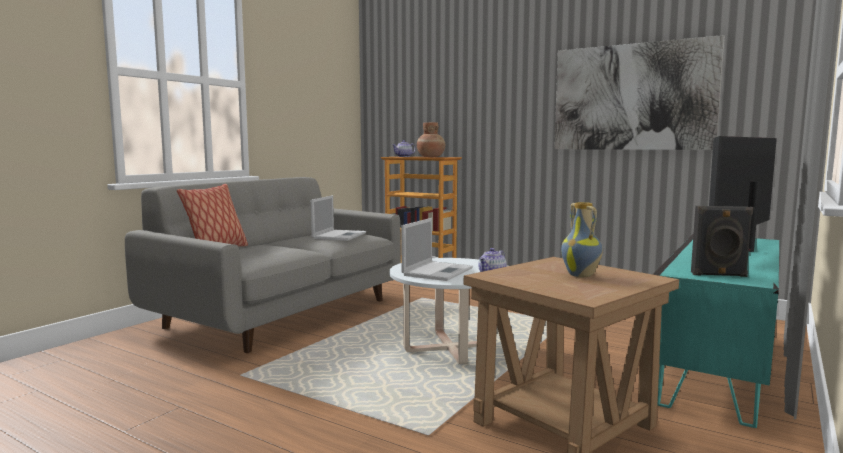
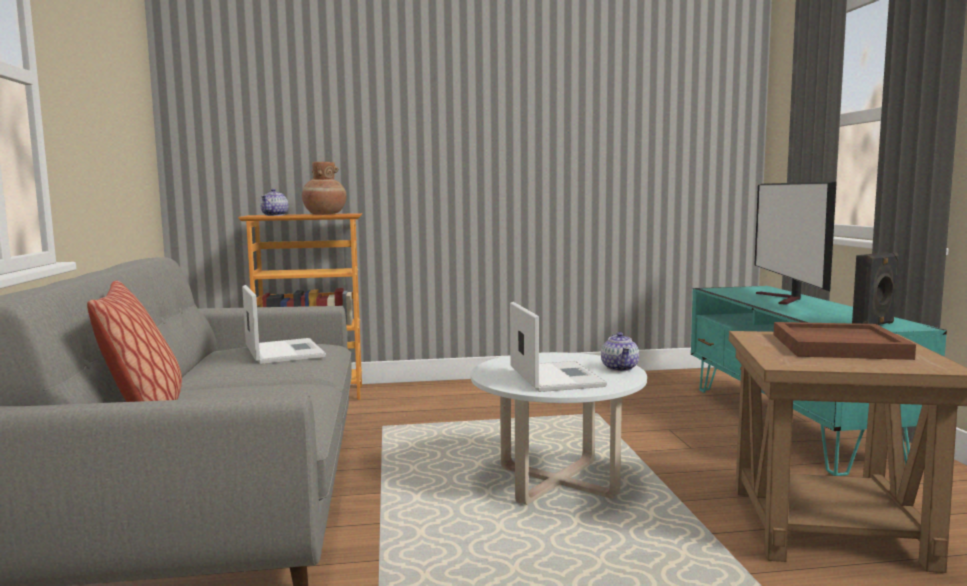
camera: 40 degrees left, 0 degrees up
(581, 275) = (839, 346): vase -> brown tray
(632, 97) = (587, 136): picture -> none

